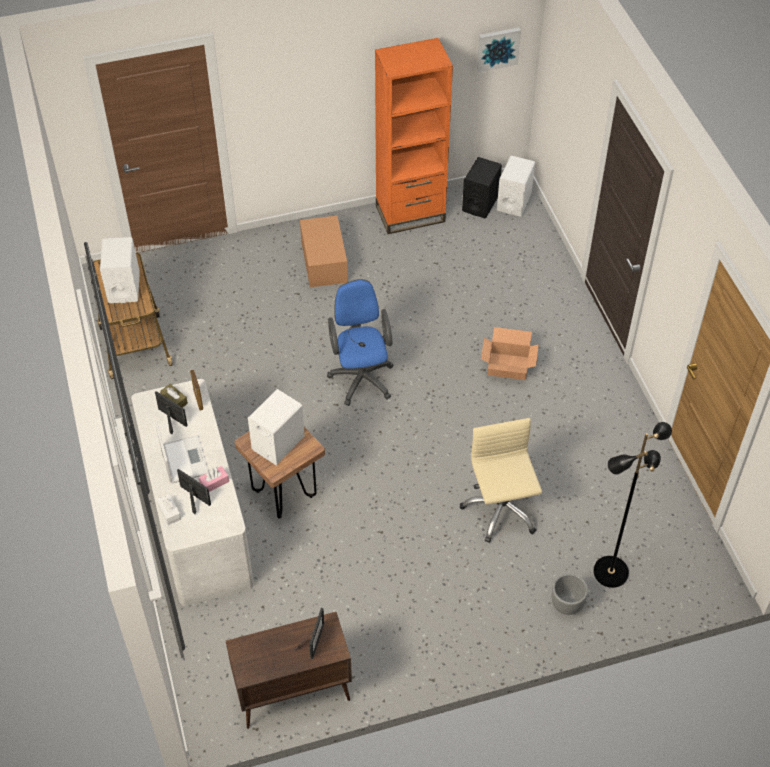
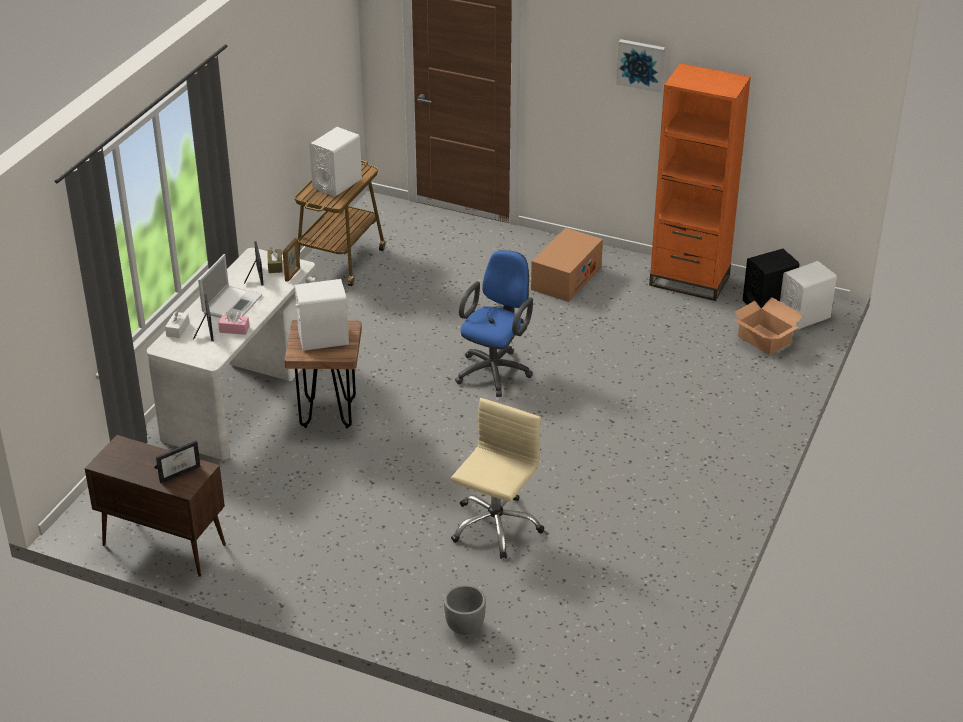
camera: 40 degrees right, 15 degrees down
(497, 48) = (821, 119): picture -> picture (641, 64)
(508, 366) = (638, 430): cardboard box -> cardboard box (764, 340)
(610, 571) = (537, 627): black floor lamp -> none

